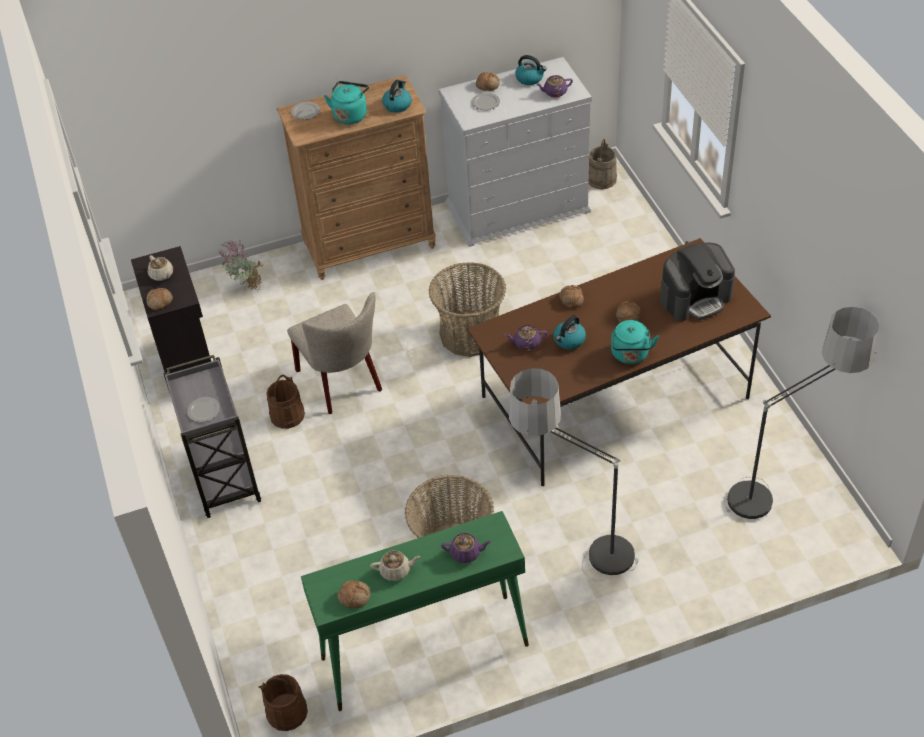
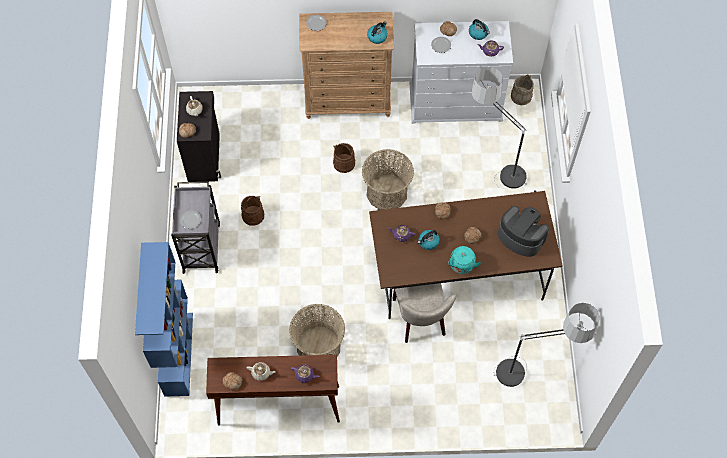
camera: 15 degrees right, 15 degrees up
(238, 629) = (178, 353): none -> blue bookcase
(246, 288) = (258, 110): potted plant -> none
(287, 711) = (189, 415): brown bucket -> brown bucket (344, 163)
(343, 383) = (294, 203): beige chair -> beige chair (421, 320)
(350, 115) = (344, 35): turquoise kettle -> none
(423, 652) = (278, 405): green console table -> brown console table
(574, 550) = (390, 369): floor lamp -> floor lamp (494, 167)
(695, 298) = (521, 236): coffee machine -> coffee machine turned 135 degrees counterclockwise

